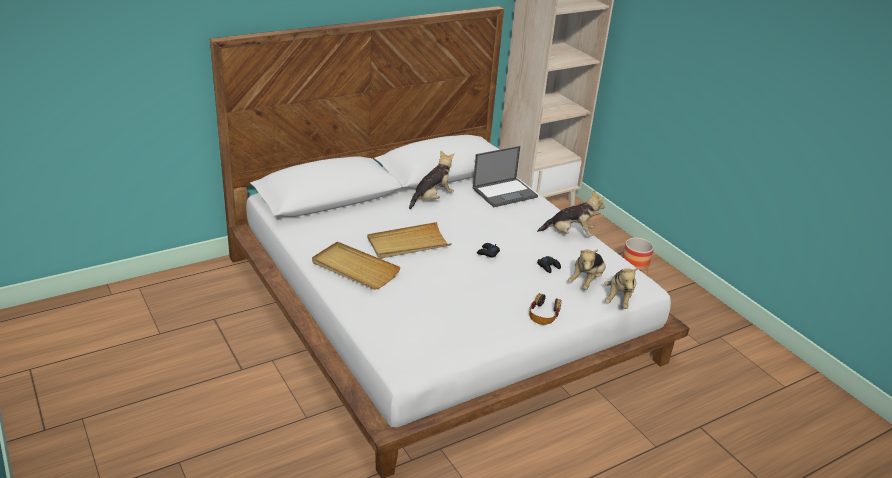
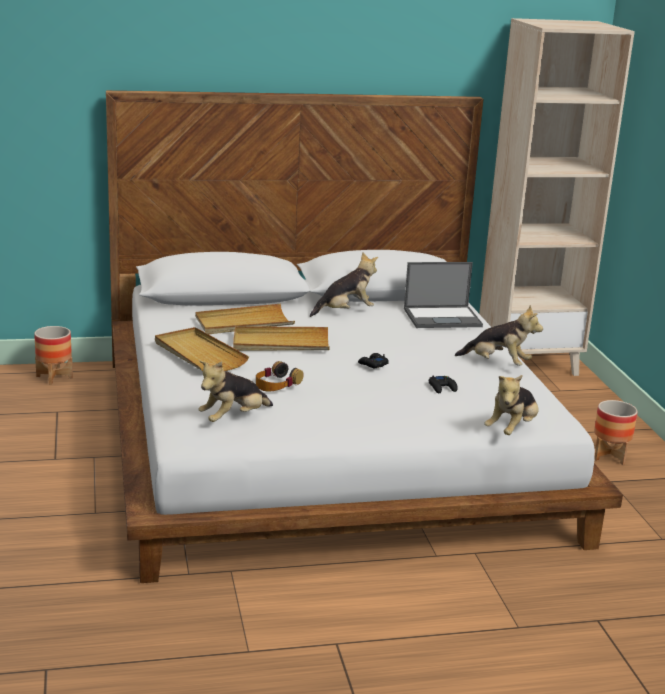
camera: 20 degrees right, 10 degrees down
(190, 282) = (54, 377): none -> planter
(365, 226) = (243, 323): none -> beige tray
(544, 314) = (398, 426): headphones -> headphones (277, 384)
(586, 281) = (481, 407): plush toy -> plush toy (233, 418)

